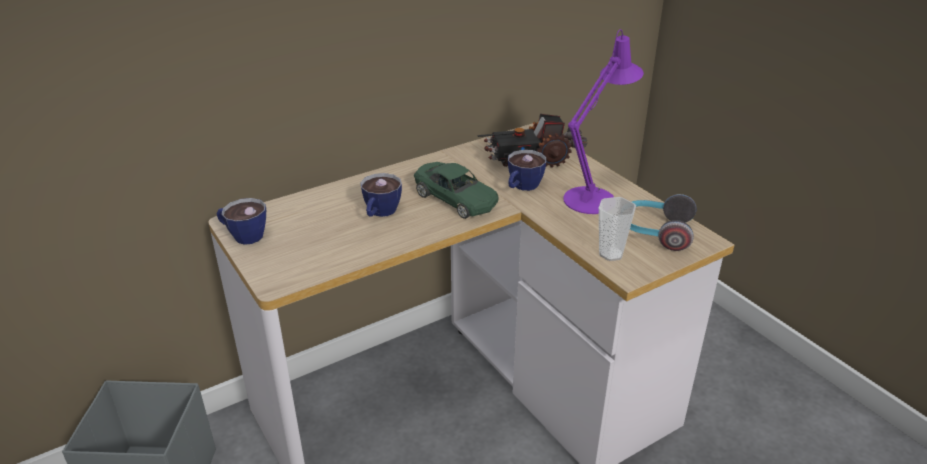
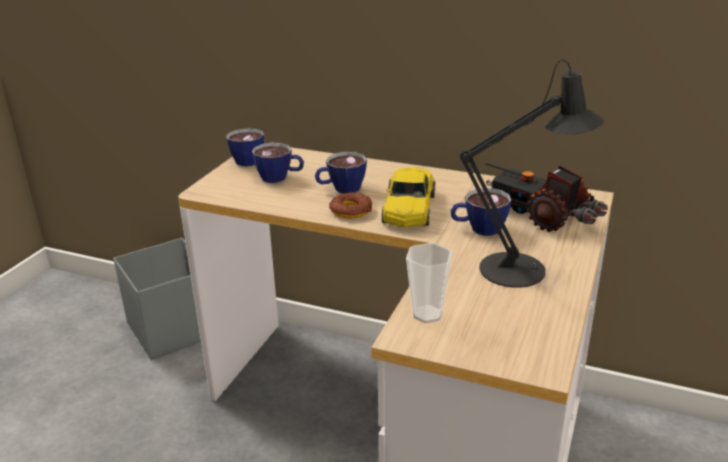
camera: 55 degrees right, 5 degrees down
(312, 233) = (280, 178): none -> cup
(425, 223) = (351, 210): none -> donut
(455, 199) = (409, 208): green toy car -> yellow toy car
(594, 197) = (522, 270): purple table lamp -> black table lamp
(654, 232) = (508, 327): headphones -> none

